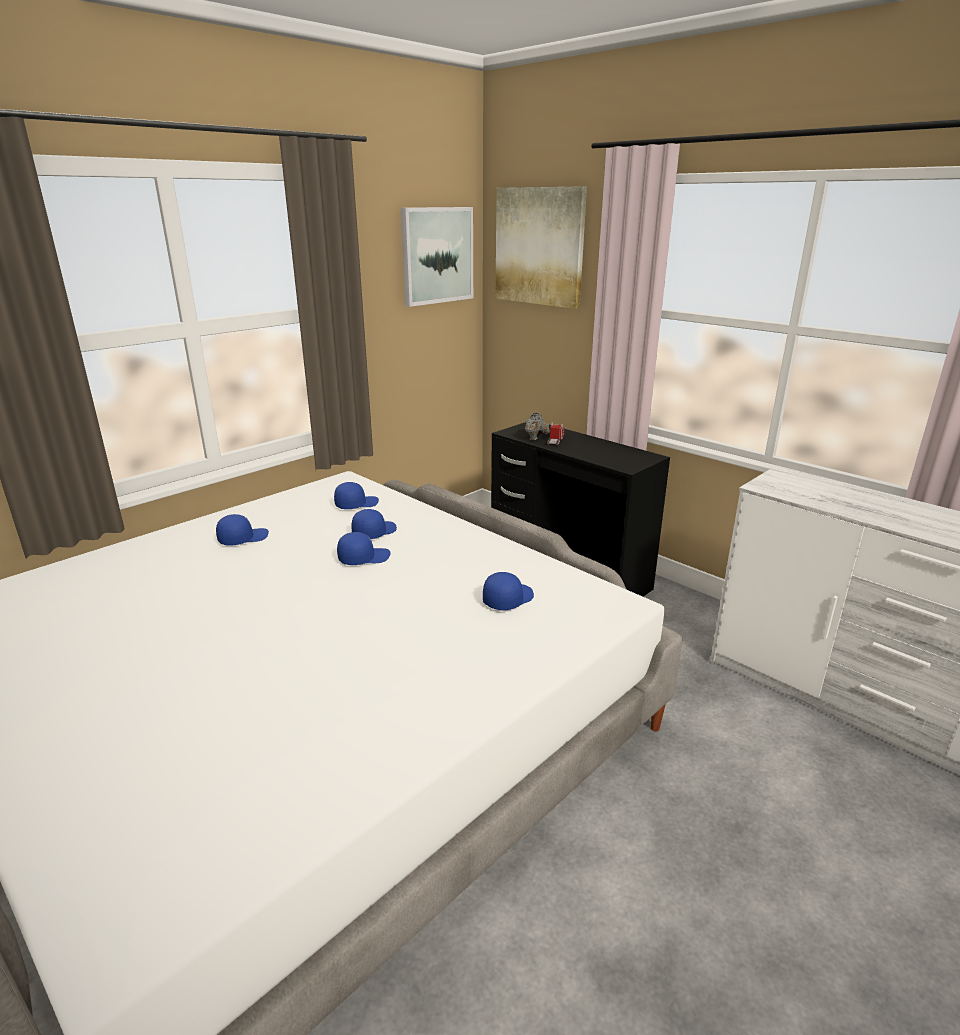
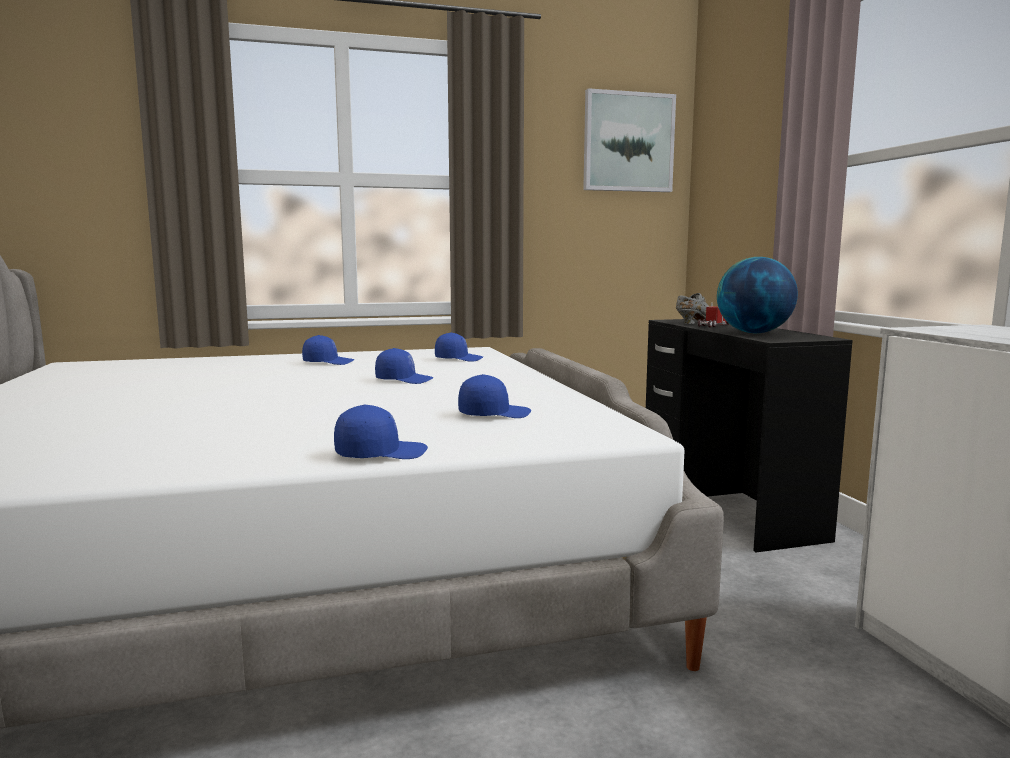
camera: 30 degrees right, 15 degrees down
(374, 532) = (442, 371): blue cap -> blue cap (380, 454)
(539, 247) = (738, 121): picture -> none
(599, 454) = (753, 333): none -> globe

